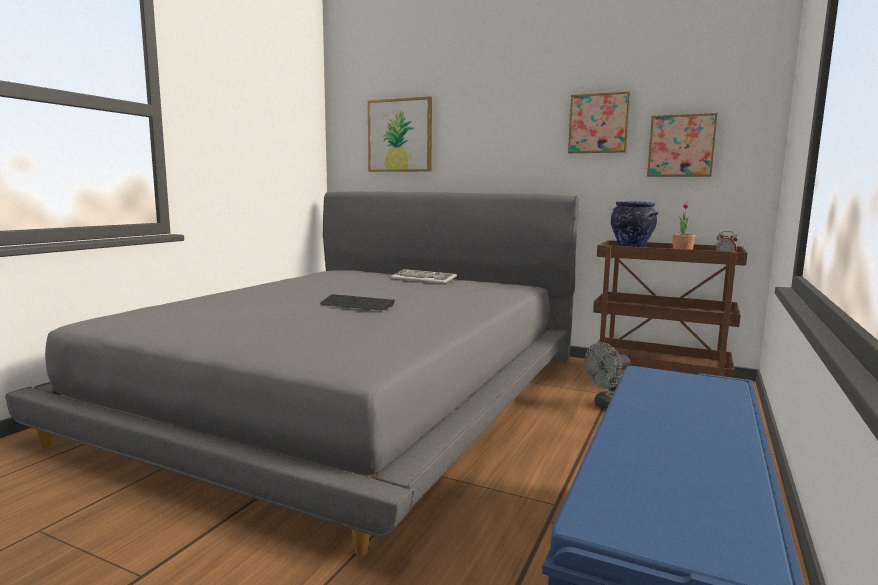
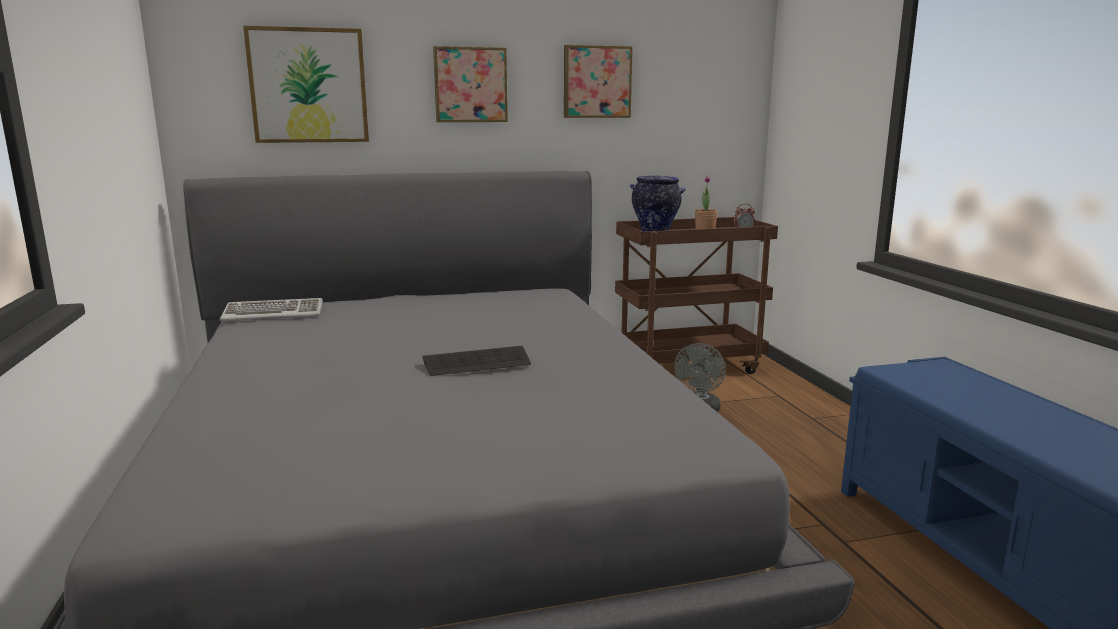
camera: 40 degrees left, 5 degrees up
(423, 279) = (424, 303): keyboard -> keyboard (274, 314)
(681, 146) = (682, 111): picture -> picture (470, 85)

